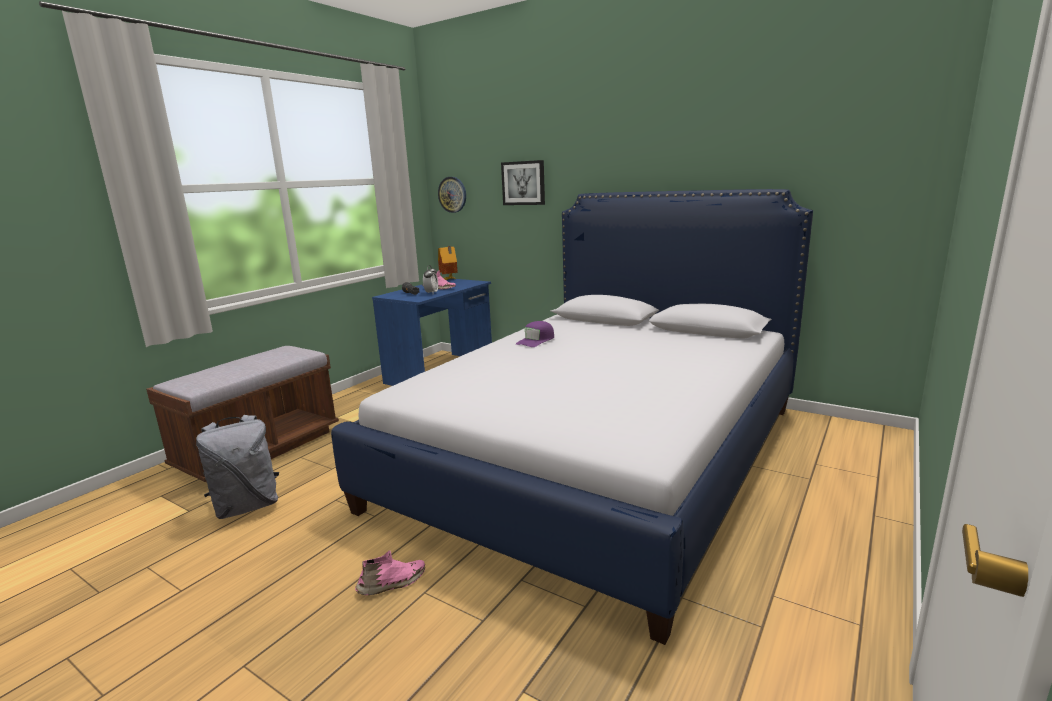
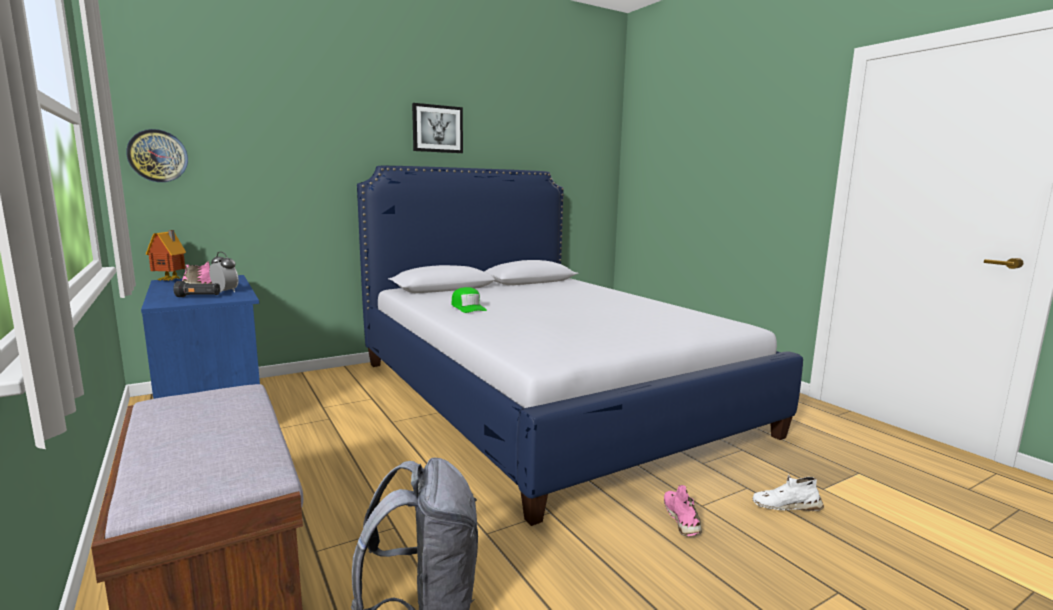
camera: 65 degrees left, 5 degrees down
(456, 656) = (785, 505): none -> white shoe
(523, 183) = (292, 149): picture -> picture (437, 129)
(536, 341) = (468, 307): purple cap -> green cap

